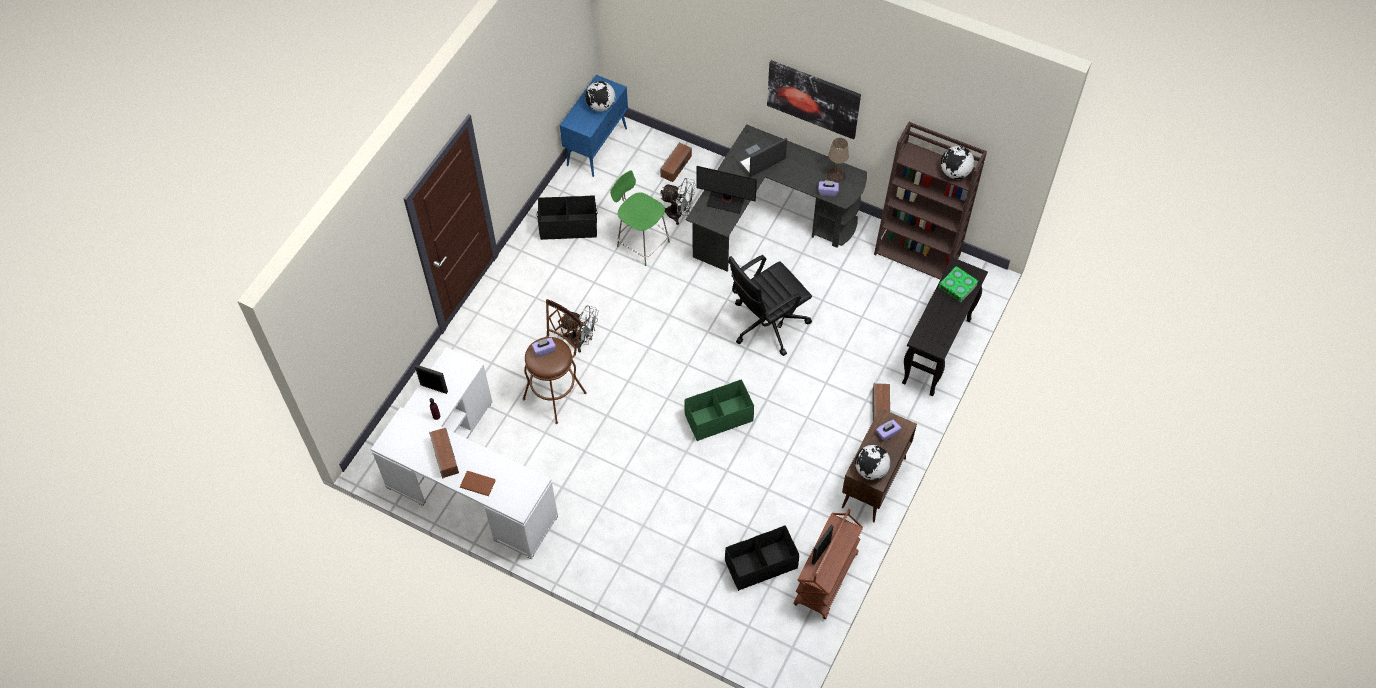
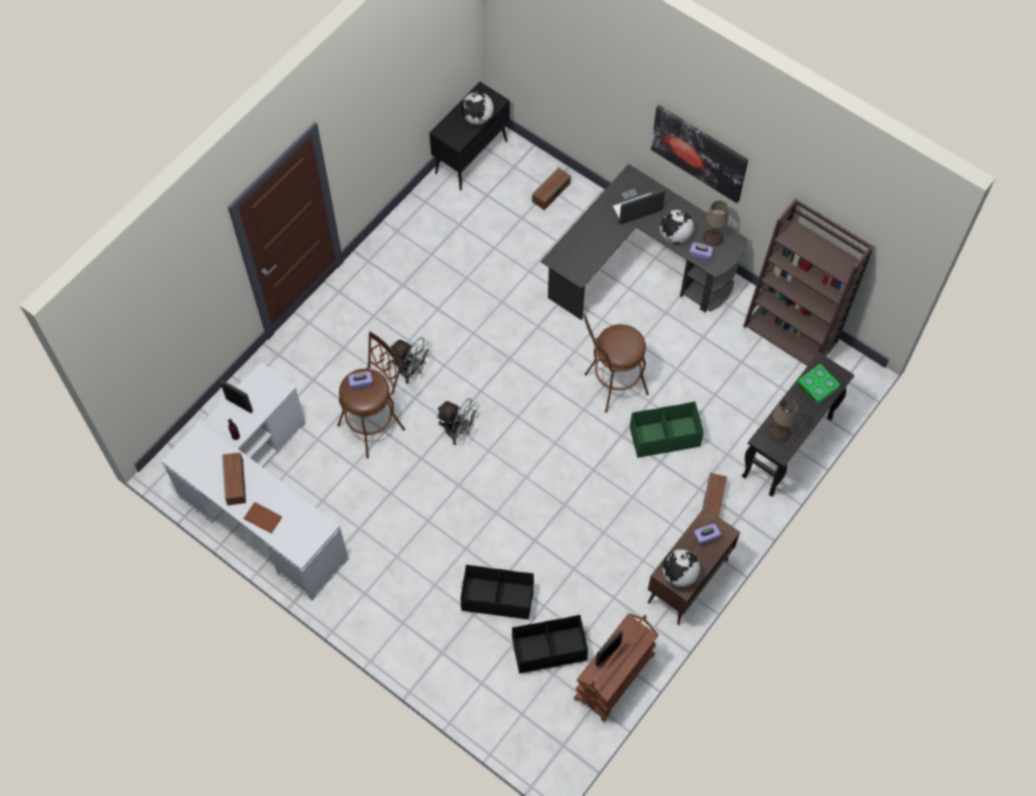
camera: 10 degrees right, 5 degrees up
(568, 226) = (423, 242): black storage box -> black storage box (497, 598)
(597, 146) = (471, 157): blue cabinet -> black cabinet
(641, 243) = (497, 273): green chair -> none
(678, 214) = (543, 247): grey fan -> grey fan (458, 432)
(718, 418) = (538, 481): green storage box -> green storage box (664, 437)
(726, 200) = (588, 247): monitor -> none
(766, 324) = (611, 386): black office chair -> brown stool
(933, 330) = (779, 432): none -> beige table lamp
(954, 173) = (836, 262): globe -> globe (674, 236)

